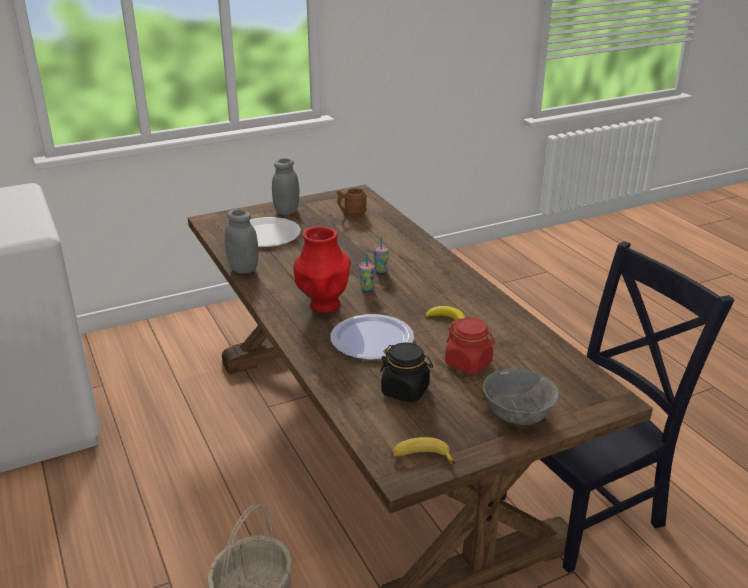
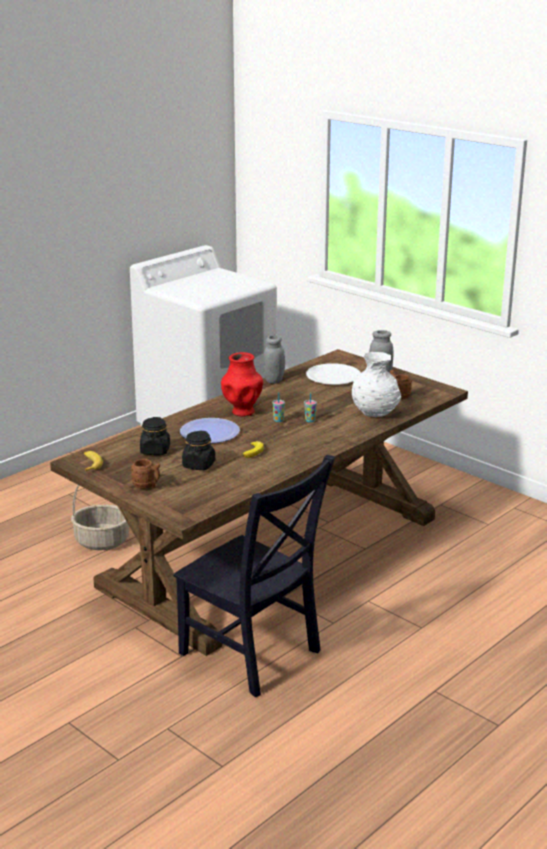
camera: 70 degrees right, 5 degrees down
(386, 233) = (375, 413): none -> white vase
(468, 364) = (199, 465): red jar -> black jar
(518, 415) = (147, 486): grey bowl -> brown mug

